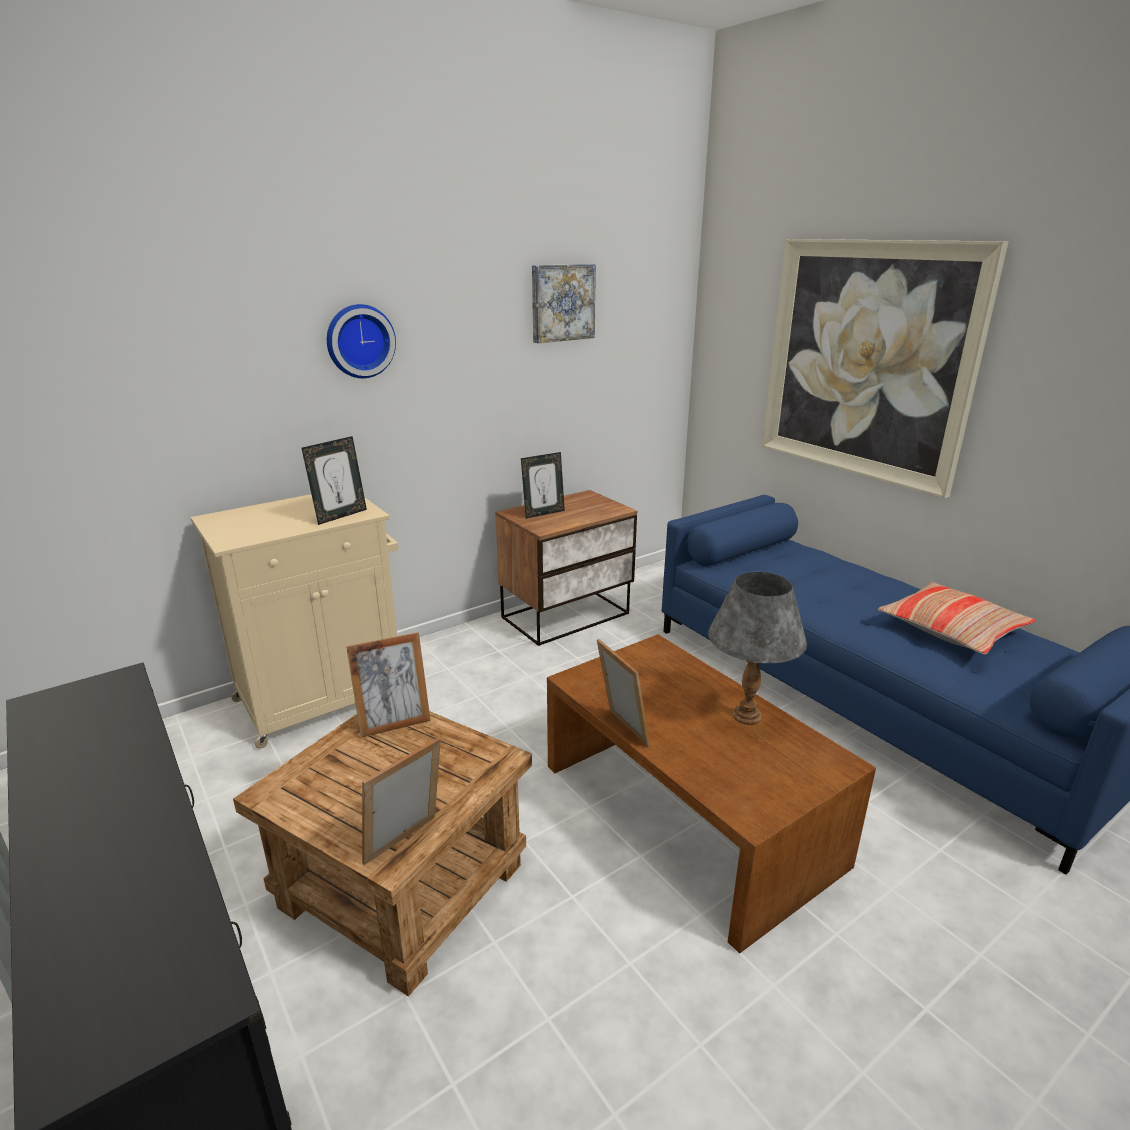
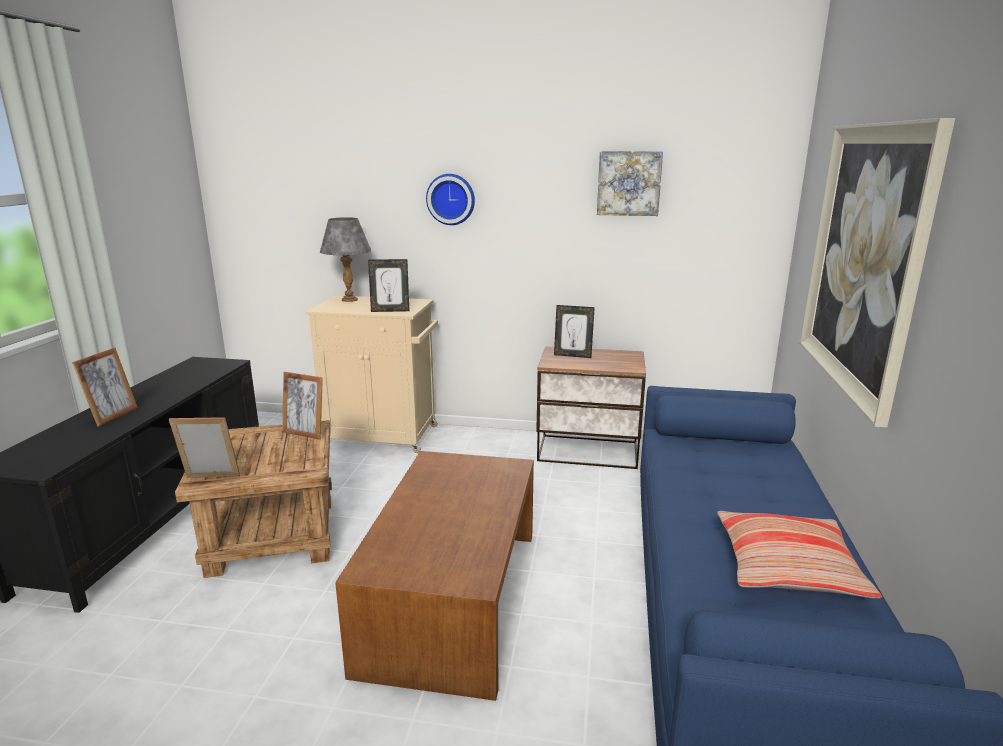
camera: 45 degrees right, 5 degrees down
(621, 730) = (397, 493): picture frame -> picture frame (113, 416)
(746, 715) = (481, 526): grey table lamp -> grey table lamp (349, 299)

